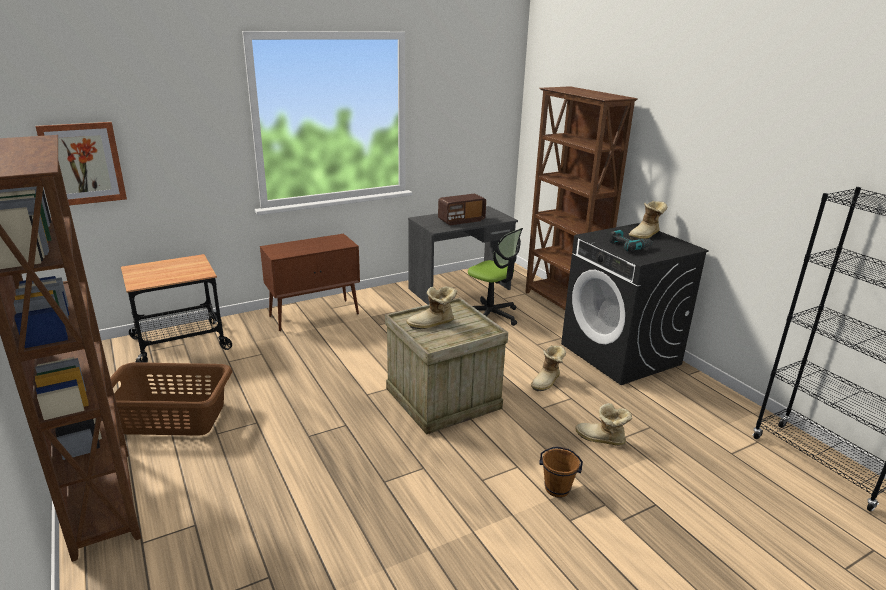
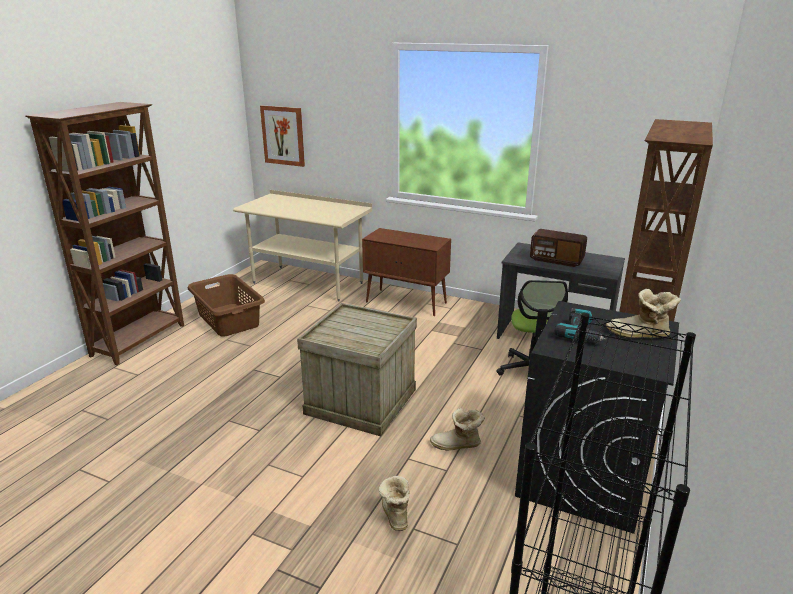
camera: 55 degrees right, 0 degrees up
(180, 343) = (308, 283): cart -> beige desk
(432, 324) = (352, 325): boot -> none
(557, 489) = (290, 511): brown bucket -> none

